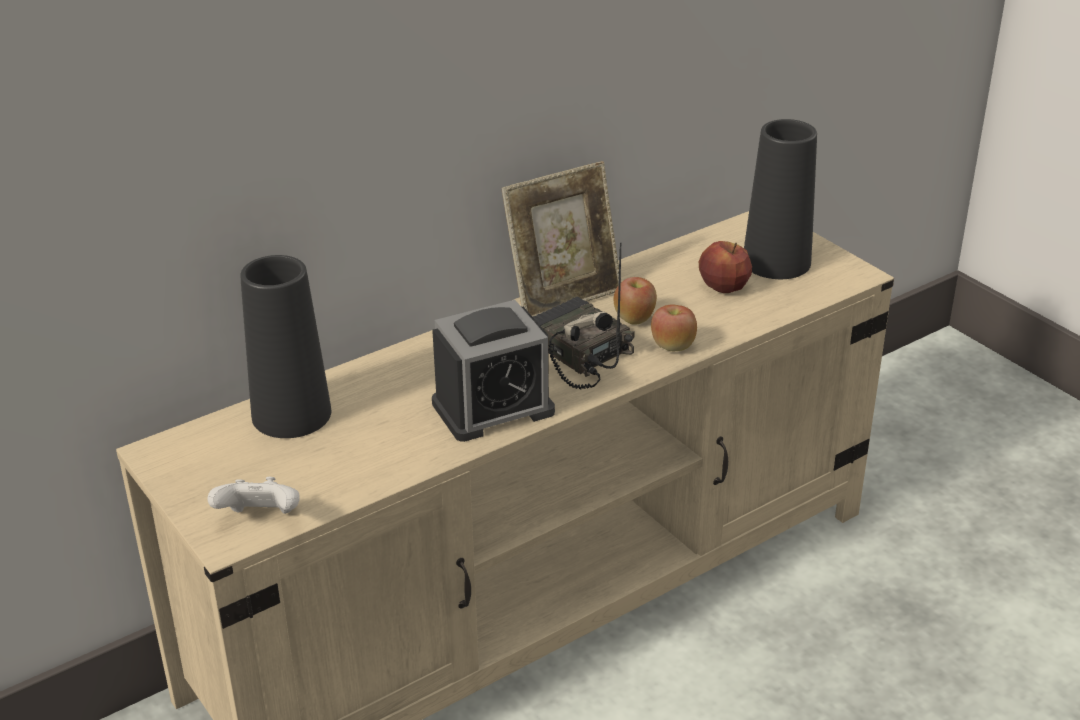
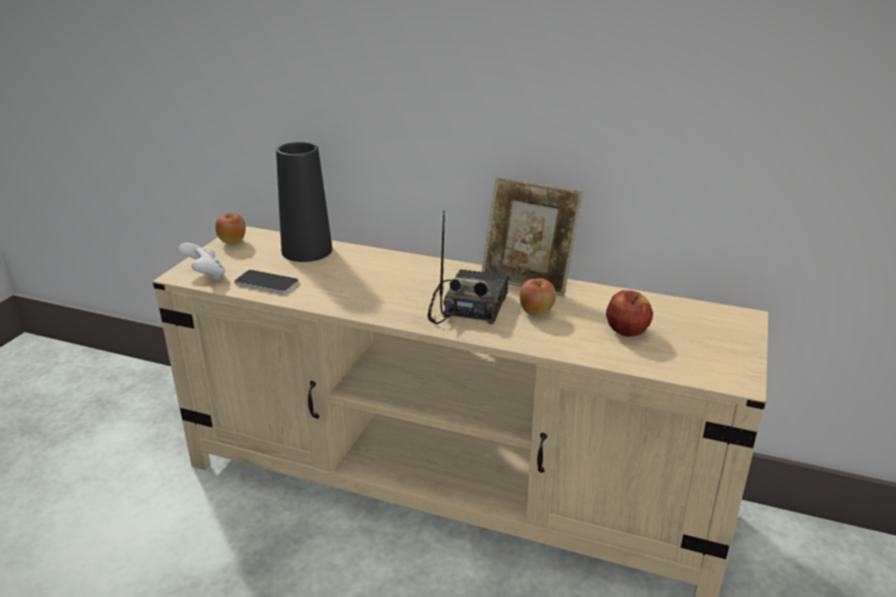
camera: 55 degrees right, 5 degrees down
(345, 474) = (266, 283): none -> phone
(493, 408) = (376, 301): alarm clock -> none
(672, 347) = (522, 336): apple -> apple (233, 242)
(776, 262) = (695, 340): black vase -> none

